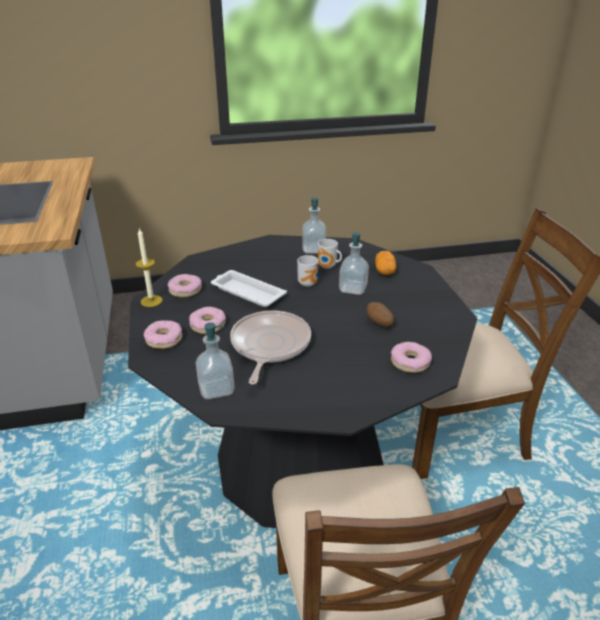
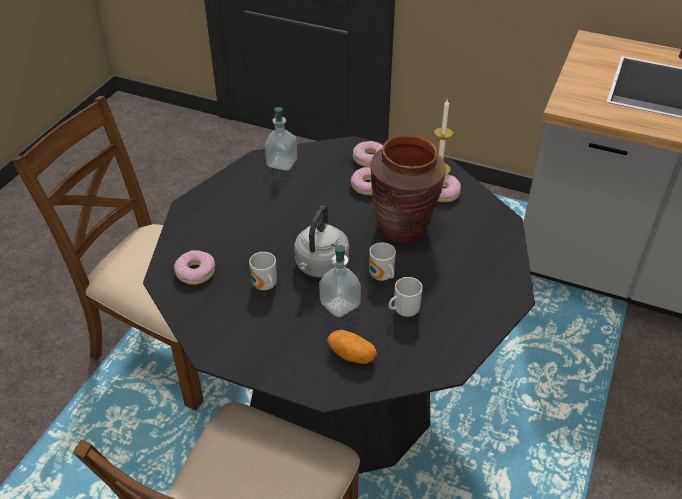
camera: 125 degrees right, 10 degrees up
(247, 292) = (403, 227): white tray -> brown vase
(269, 346) = (304, 206): frying pan -> none
(313, 249) = (458, 322): soap dispenser -> none
(329, 309) = (320, 266): none -> grey kettle
(379, 323) = (264, 287): potato -> mug

